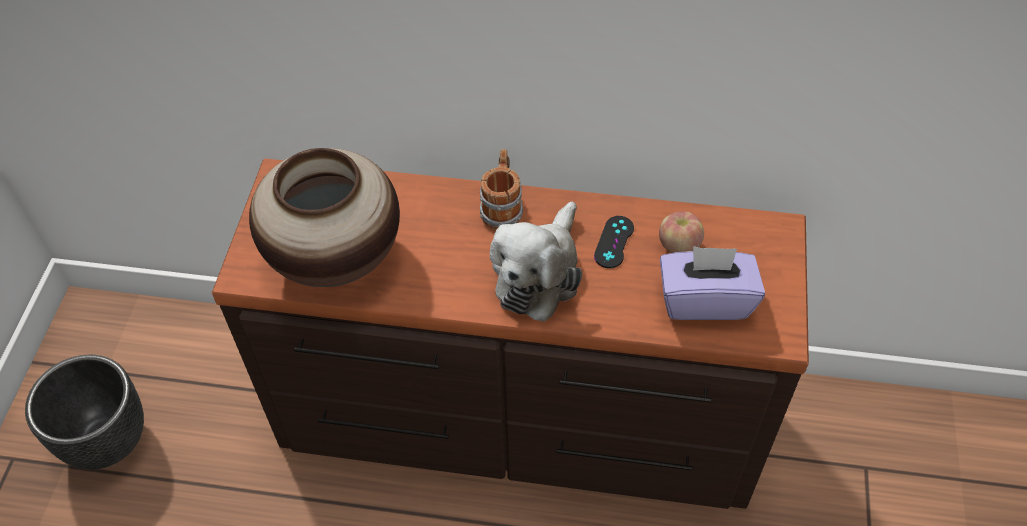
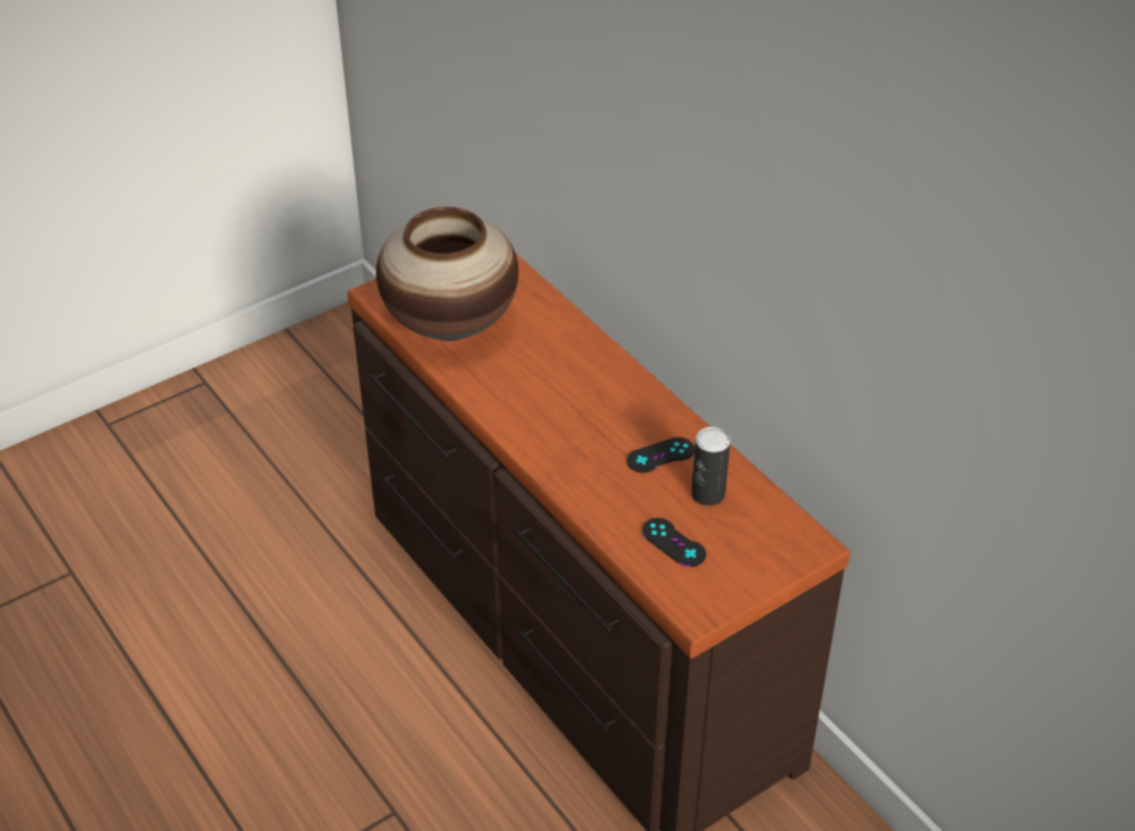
camera: 45 degrees right, 10 degrees down
(107, 441) = (271, 416): black planter -> none
(502, 207) = (610, 374): mug -> none
(539, 273) = (574, 434): plush toy -> none
(678, 245) = (708, 494): apple -> can
(705, 300) = (673, 543): purple tissue box -> black game controller

